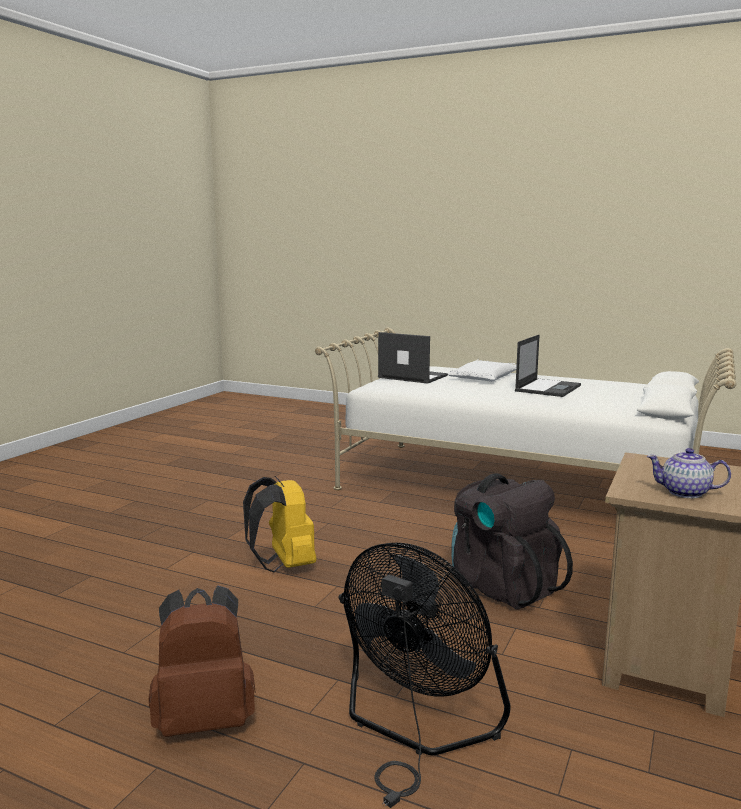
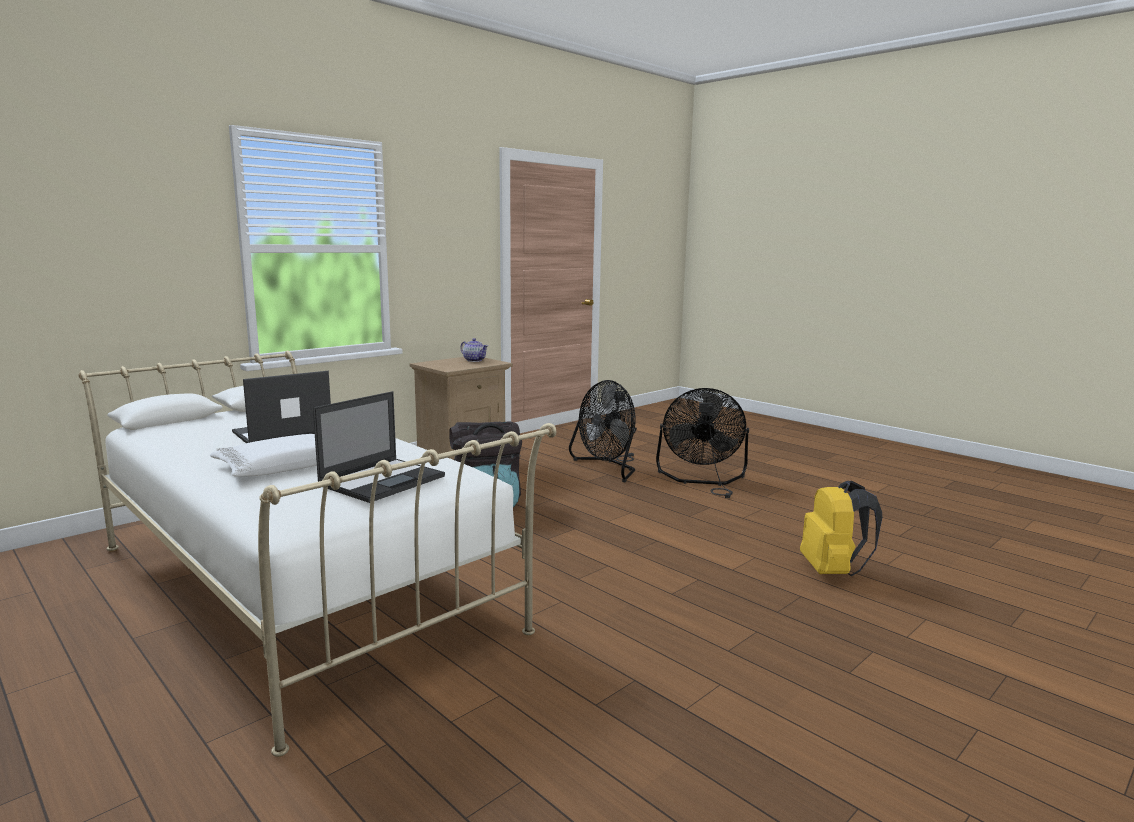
camera: 160 degrees left, 0 degrees up
(205, 720) = (704, 480): brown backpack -> black fan
(284, 565) = (644, 542): yellow backpack -> yellow backpack (832, 571)
(412, 376) = (383, 480): laptop -> laptop turned 105 degrees counterclockwise

